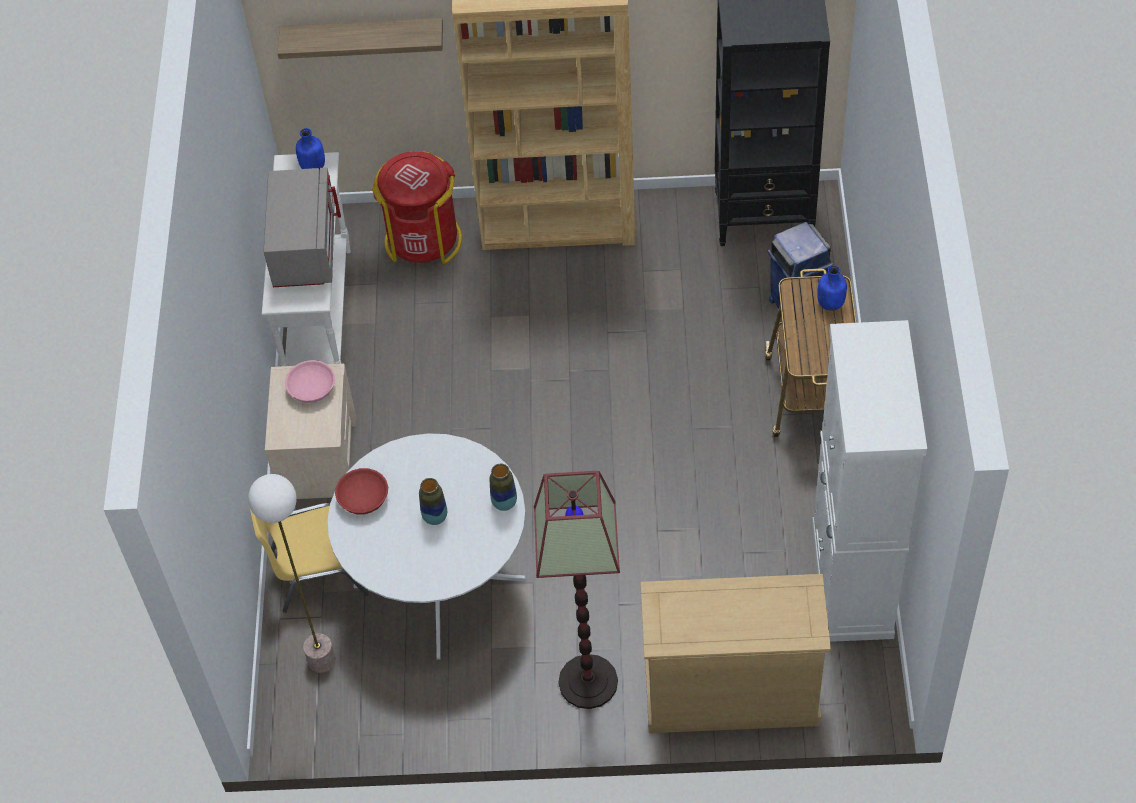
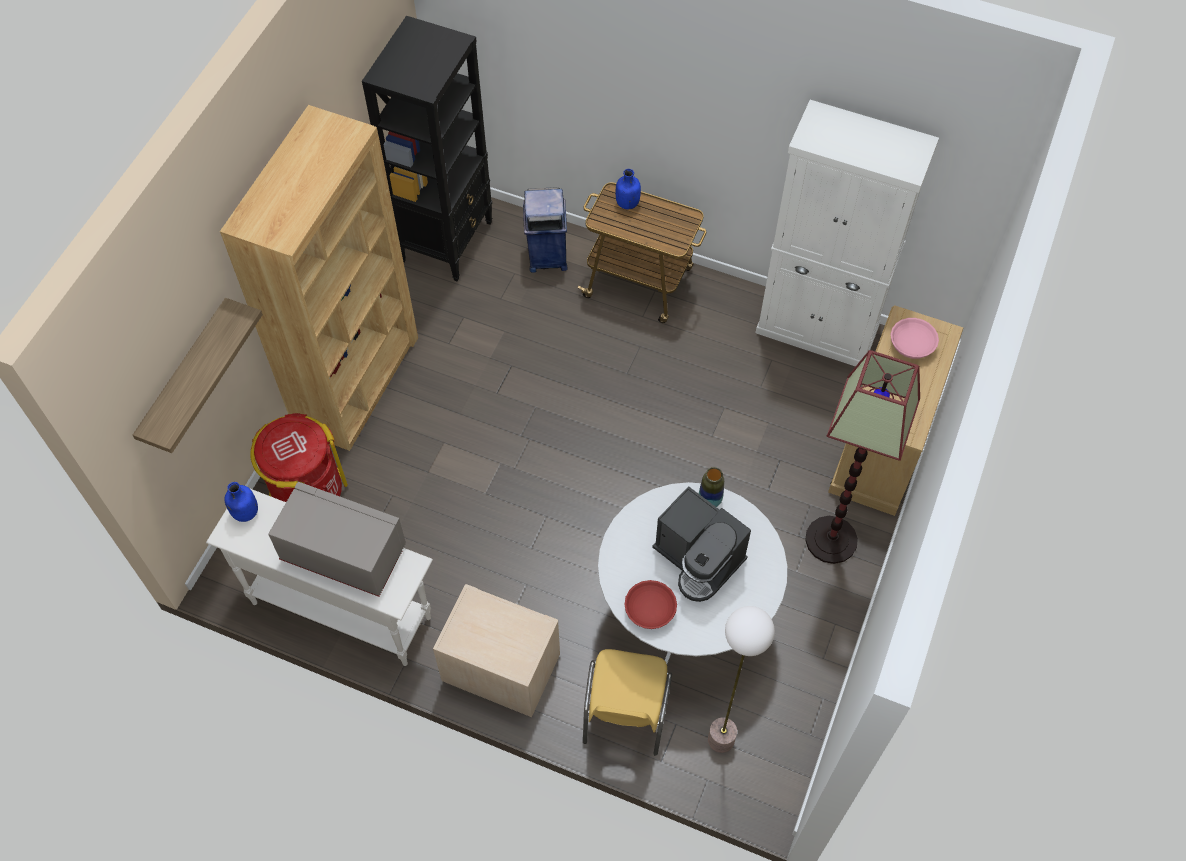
camera: 70 degrees left, 5 degrees up
(312, 388) = (479, 621): pink bowl -> pink bowl (912, 344)
(435, 517) = (699, 559): vase -> coffee machine

